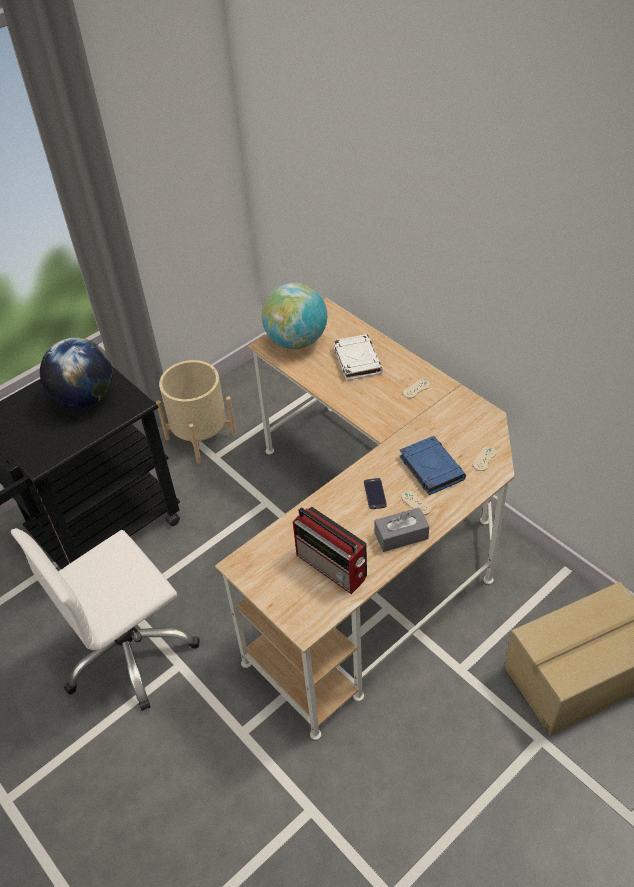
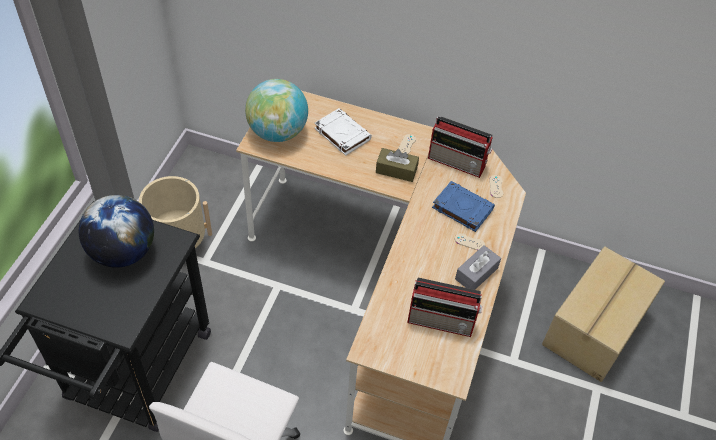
camera: 35 degrees left, 5 degrees up
(375, 493) = (433, 246): phone -> none
(388, 410) = (396, 170): none -> brown tissue box
(459, 422) = (458, 162): none -> radio

